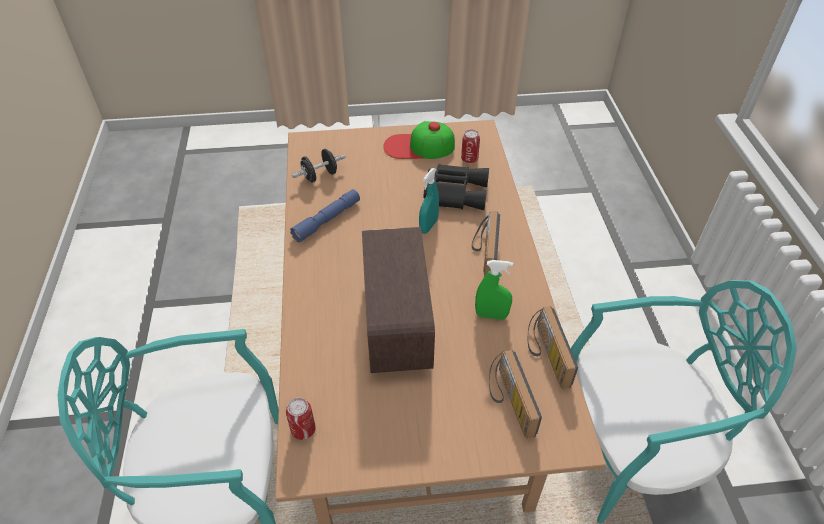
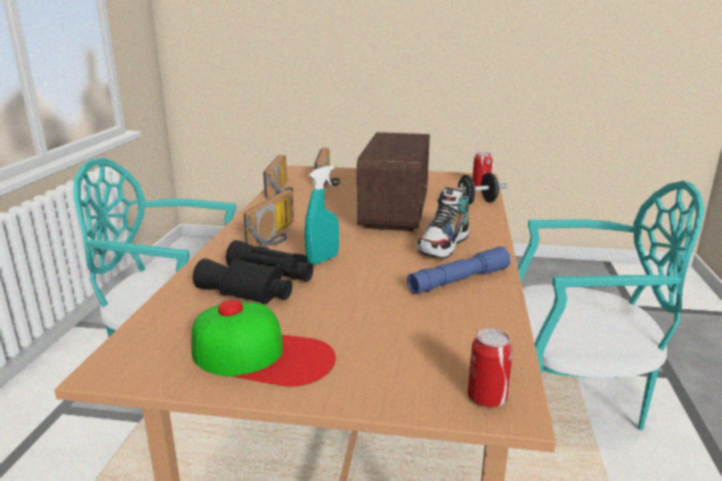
camera: 165 degrees left, 25 degrees down
(320, 176) = (470, 334): black dumbbell -> black dumbbell (477, 203)
(341, 264) = (443, 245): none -> shoe
(469, 159) = (192, 321): can -> can (487, 398)
(491, 315) = (307, 206): green spray bottle -> none

